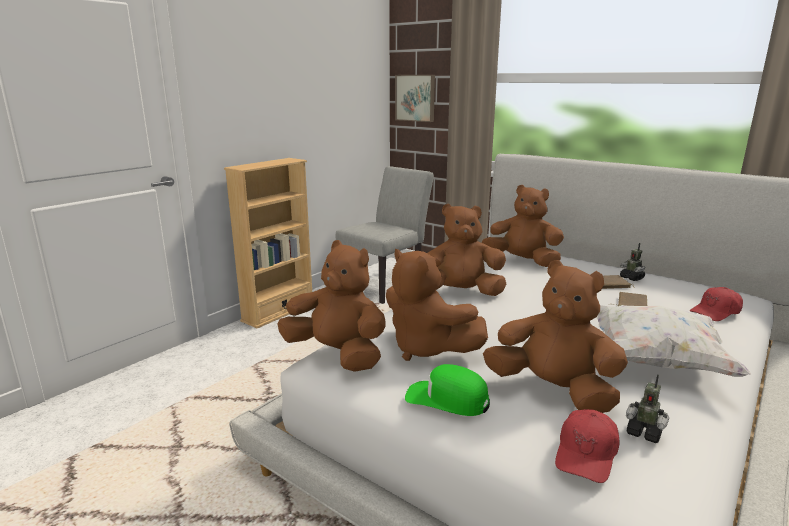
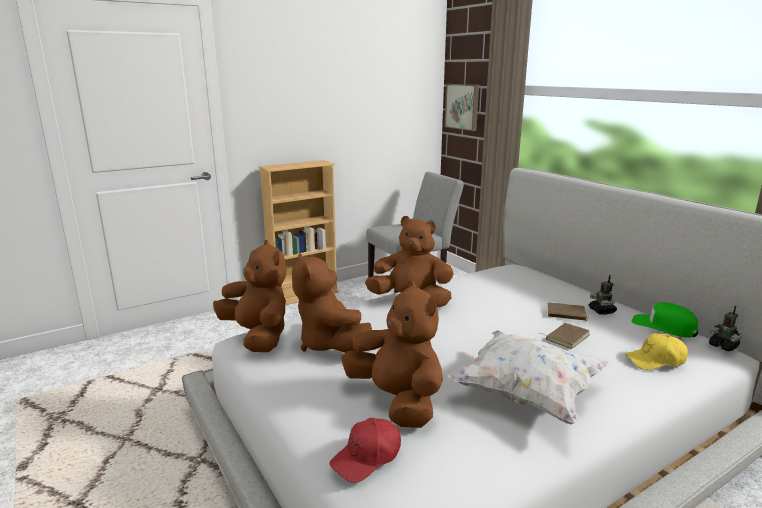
camera: 20 degrees right, 0 degrees up
(447, 399) = (302, 388): green cap -> green cap (664, 326)
(522, 261) = (504, 279): brown plush toy -> none
(644, 432) = (439, 453): toy robot -> toy robot (723, 346)
(716, 312) = (656, 360): red cap -> yellow cap

